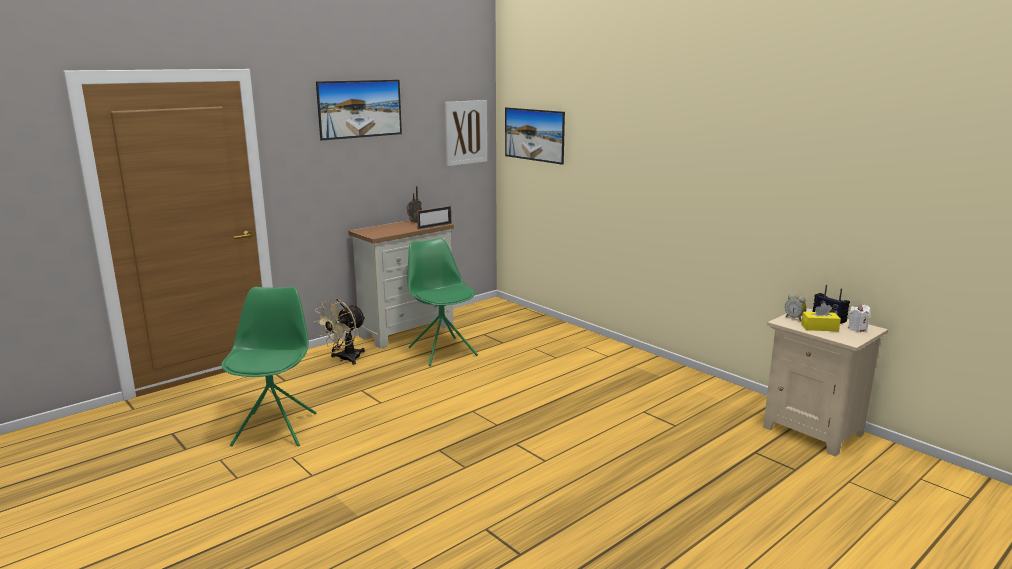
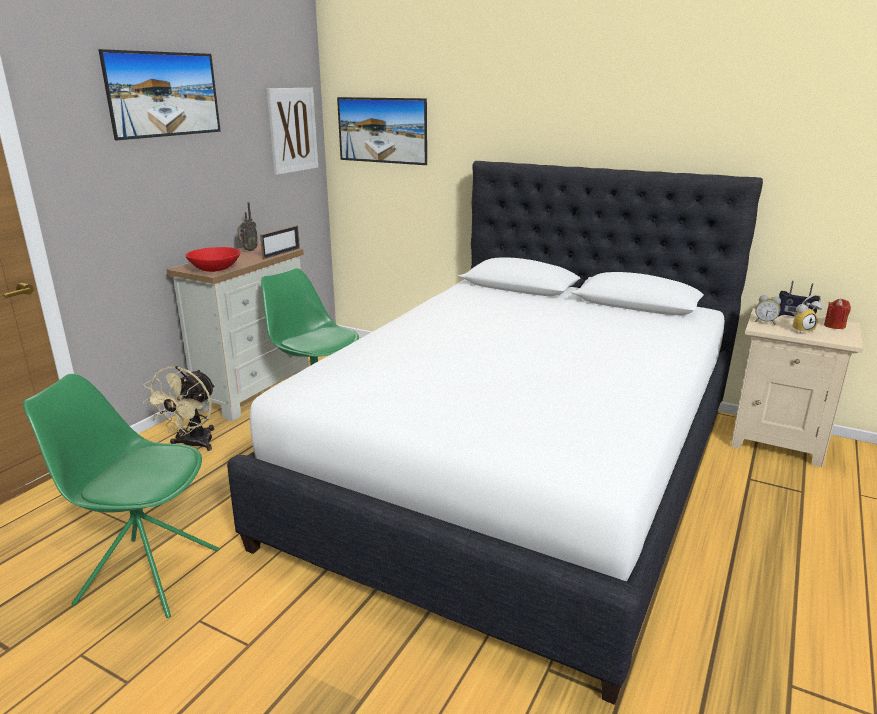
camera: 20 degrees left, 5 degrees up
(276, 428) = (147, 575): green chair -> green chair turned 60 degrees counterclockwise
(379, 233) = (215, 269): none -> red bowl
(564, 414) = (520, 471): none -> white bed
(819, 327) = (801, 330): yellow tissue box -> alarm clock
(857, 328) = (834, 326): white candle -> red candle

